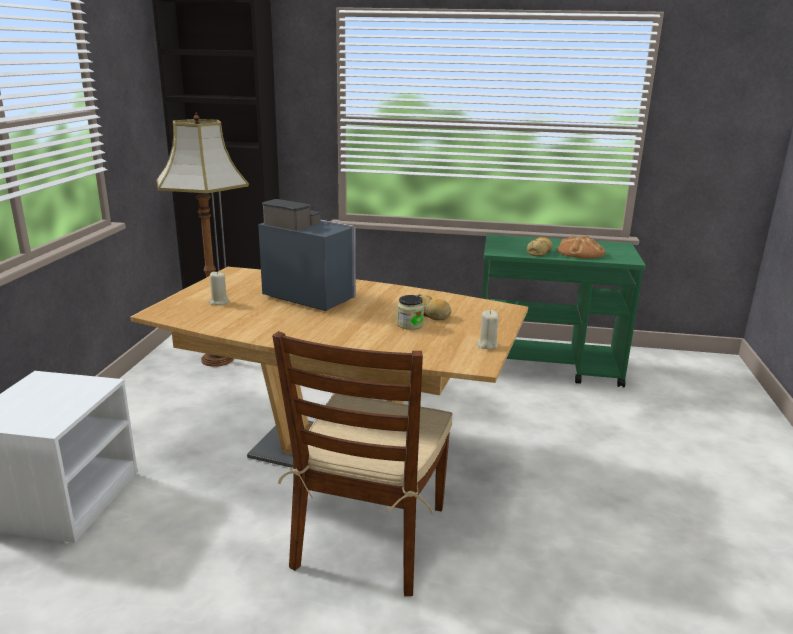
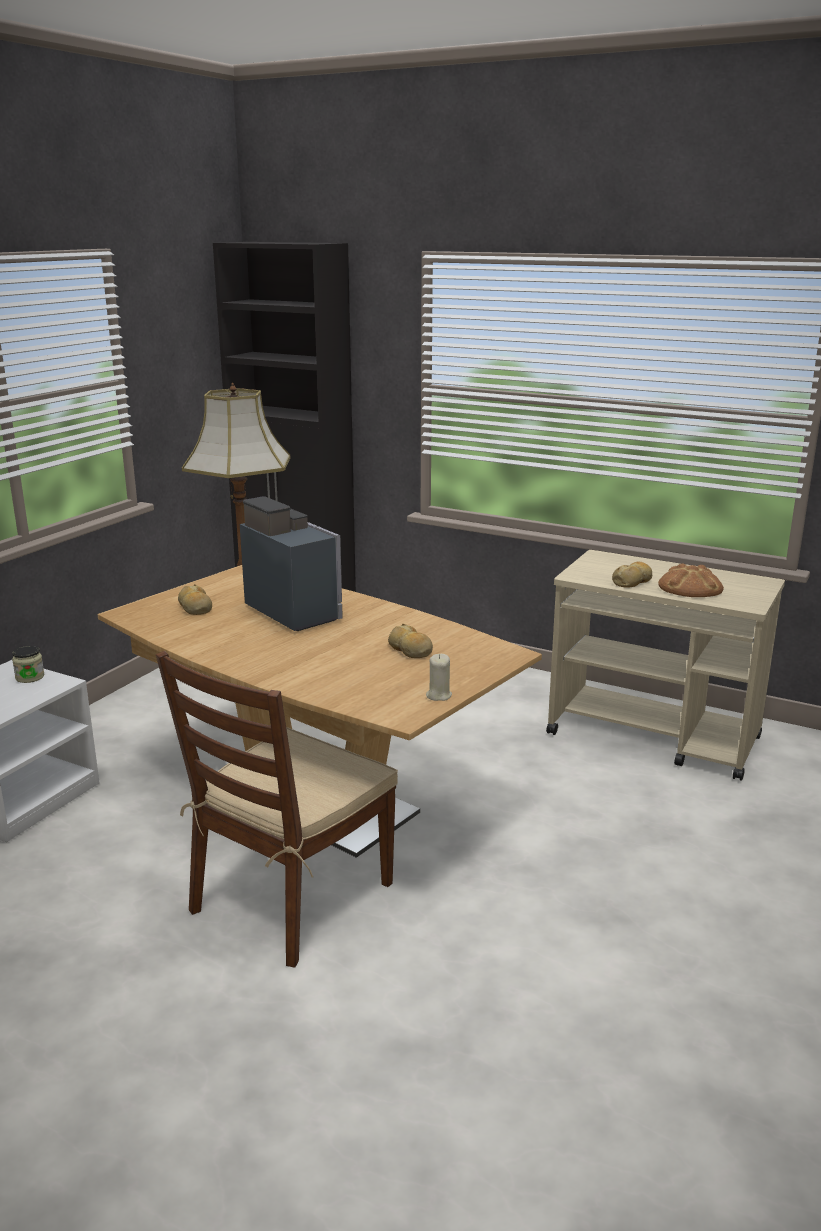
camera: 20 degrees right, 0 degrees up
(219, 302) = (195, 608): beige candle -> bread
(410, 325) = (374, 659): jar -> jar (30, 677)
(548, 366) = (655, 736): green cart -> beige cart

